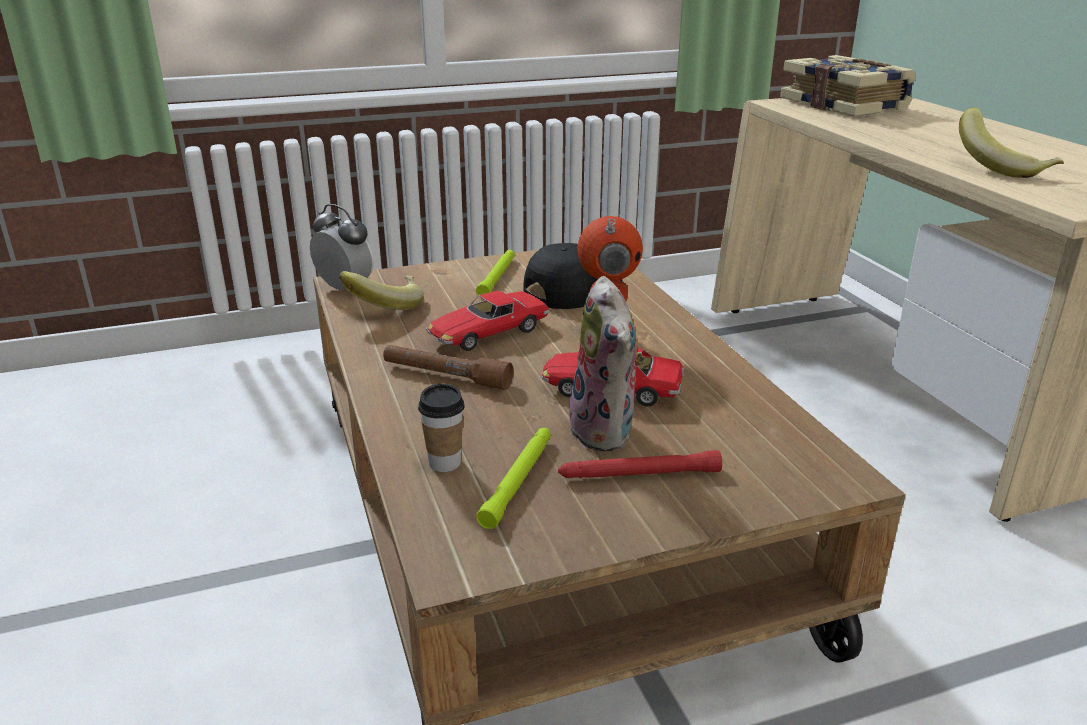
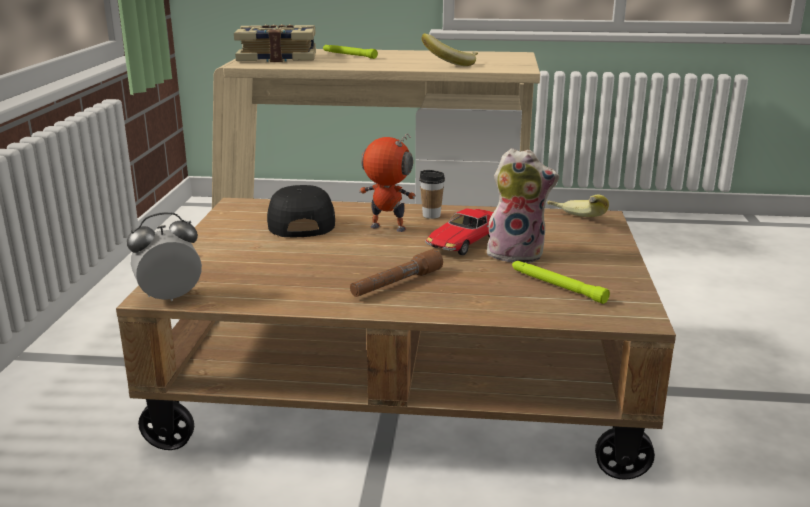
camera: 65 degrees left, 5 degrees down
(385, 306) = (238, 286): banana -> banana (574, 222)
(444, 463) = (521, 303): cup -> cup (431, 215)
(488, 333) = (340, 260): toy car -> none
(497, 277) = (239, 240): green flashlight -> green flashlight (348, 55)
(638, 474) = (570, 256): red flashlight -> none

